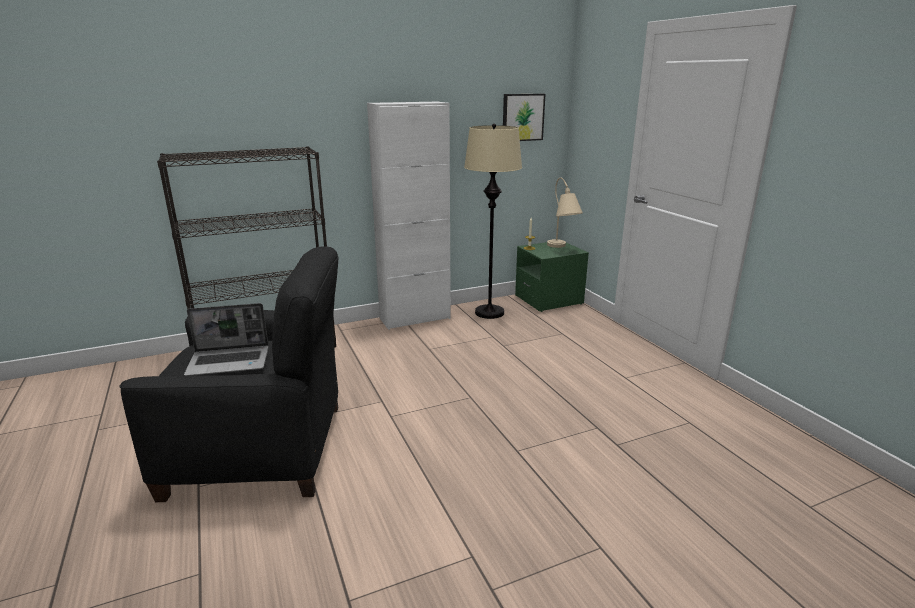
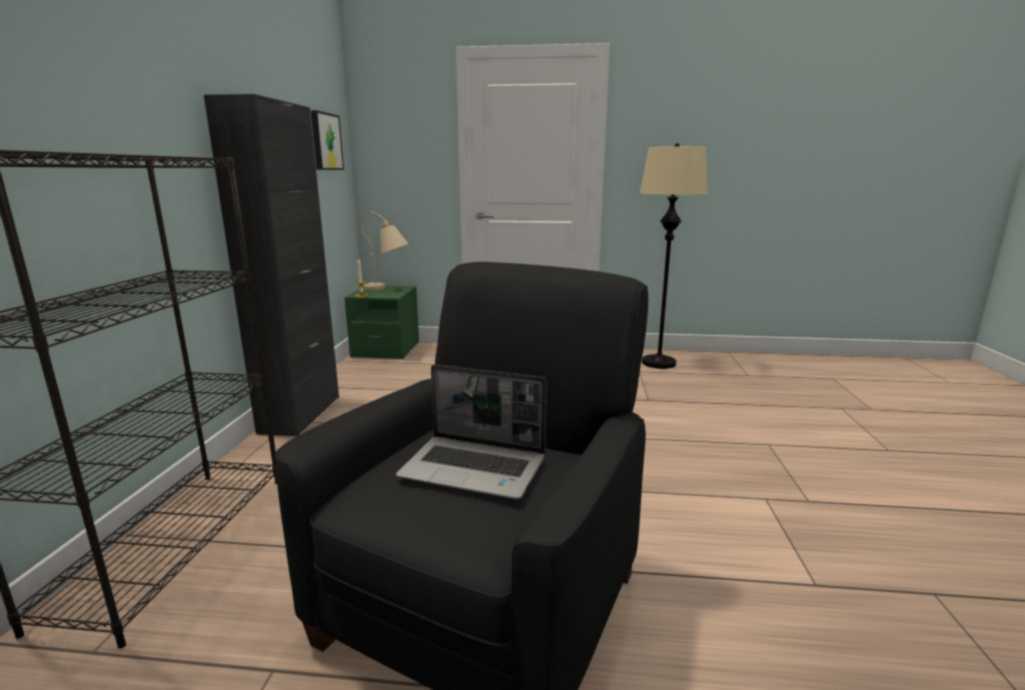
camera: 60 degrees left, 5 degrees down
(230, 362) = (475, 468): laptop -> laptop turned 90 degrees clockwise
(415, 318) = (300, 414): white cabinet -> black cabinet
(489, 312) = (363, 377): beige floor lamp -> beige floor lamp (658, 363)

